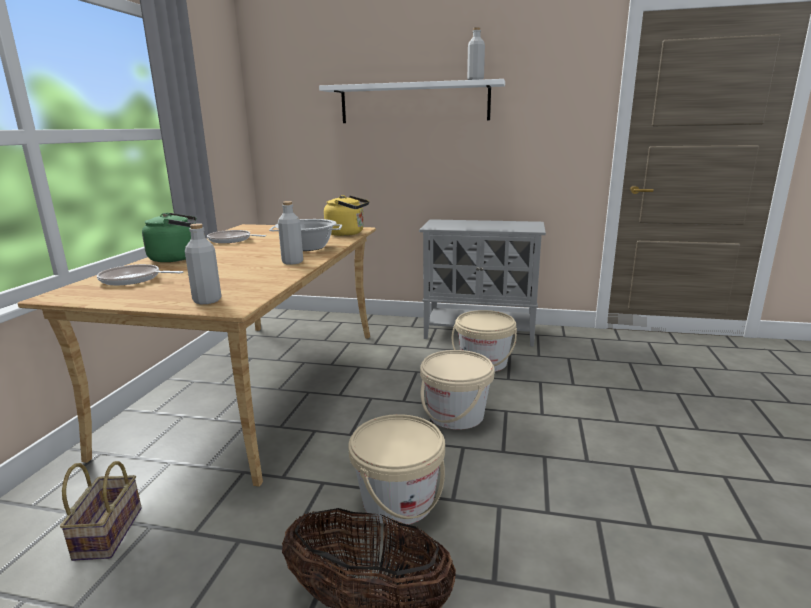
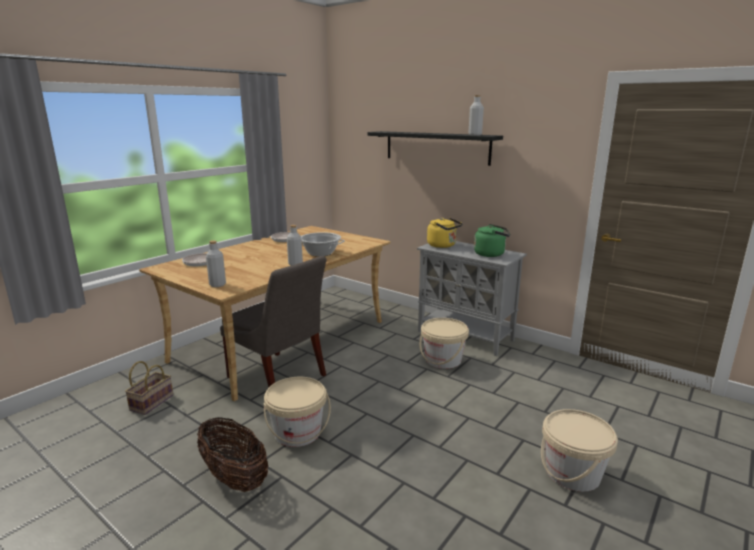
camera: 25 degrees right, 0 degrees up
(177, 258) = (240, 250): green kettle -> green kettle (491, 254)
(299, 435) = (279, 378): none -> grey chair
(347, 233) = (362, 244): yellow kettle -> yellow kettle (443, 245)
(414, 103) = (436, 147): white shelf -> black shelf
(456, 415) = (384, 391): beige bucket -> beige bucket (572, 473)

